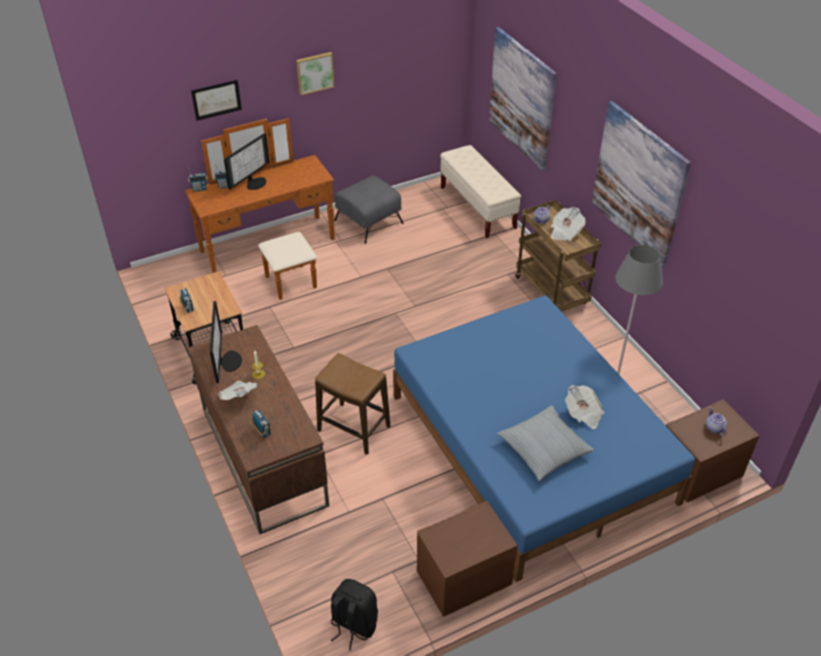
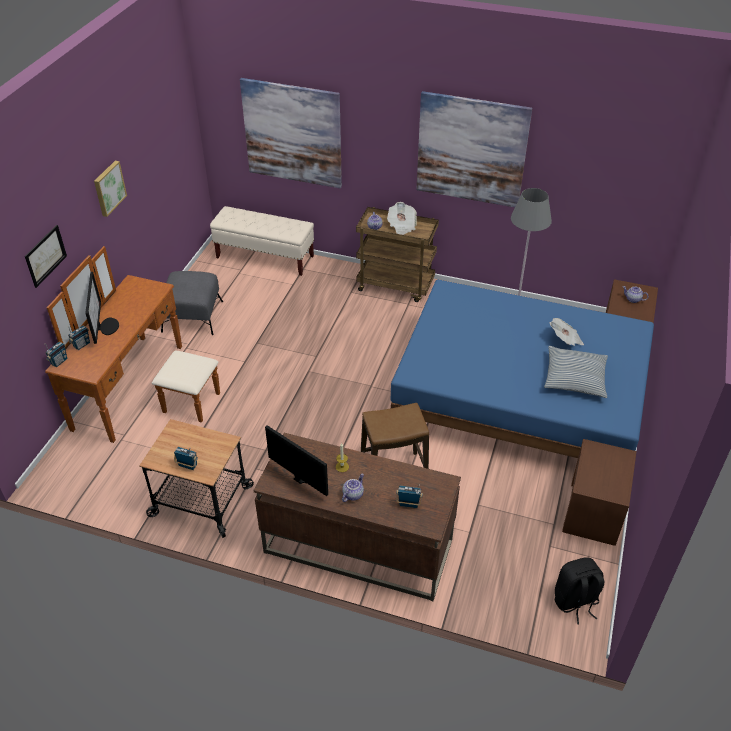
camera: 45 degrees left, 0 degrees up
(238, 397) = (352, 494): newspaper -> teapot

